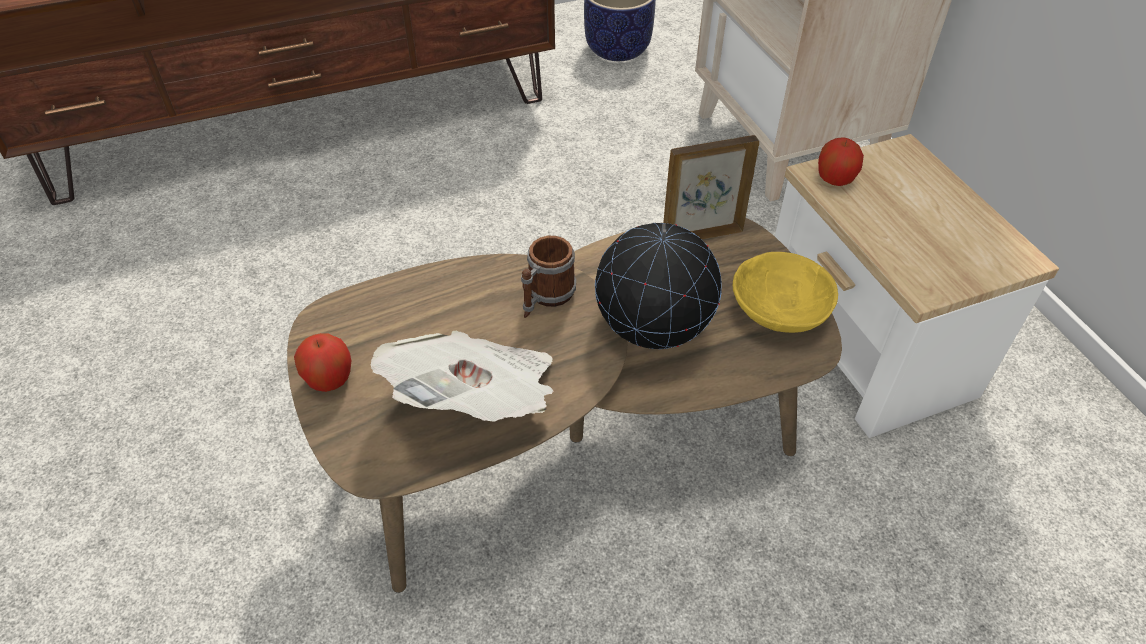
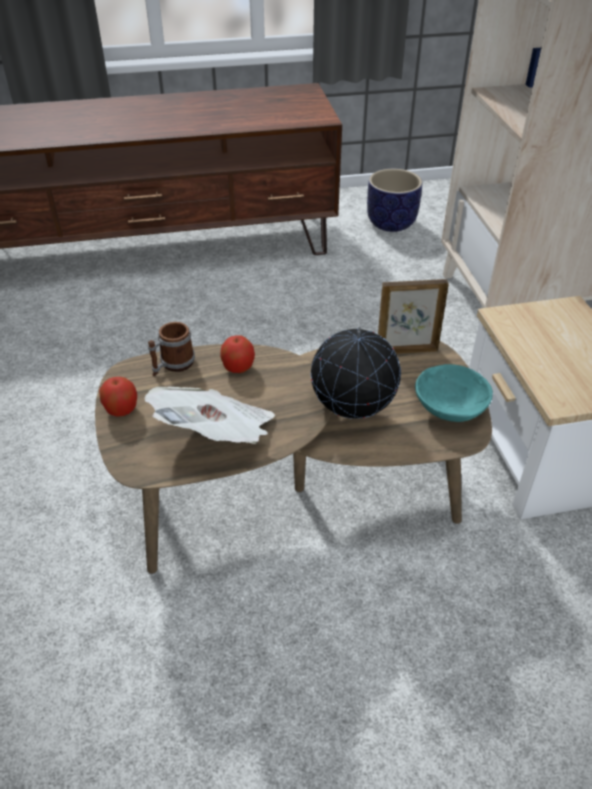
camera: 10 degrees right, 5 degrees down
(545, 297) = (280, 376): mug -> mug (172, 365)
(777, 312) = (448, 408): yellow bowl -> turquoise bowl
(835, 179) = (512, 321): apple -> apple (238, 367)

